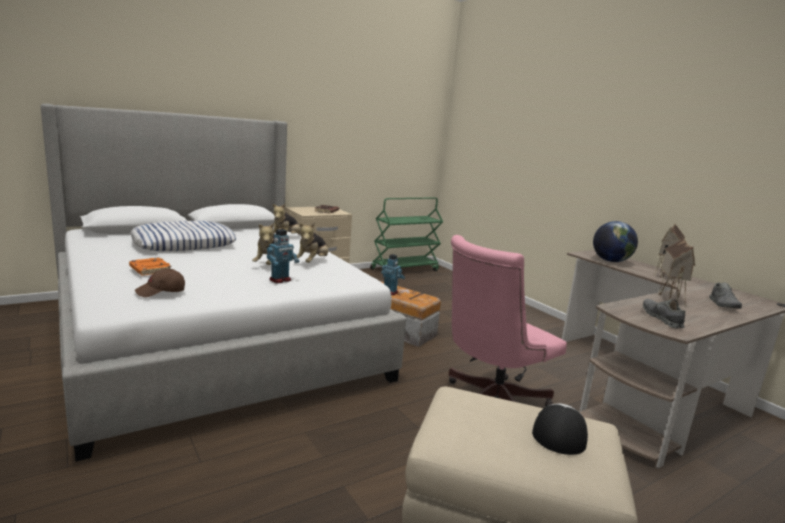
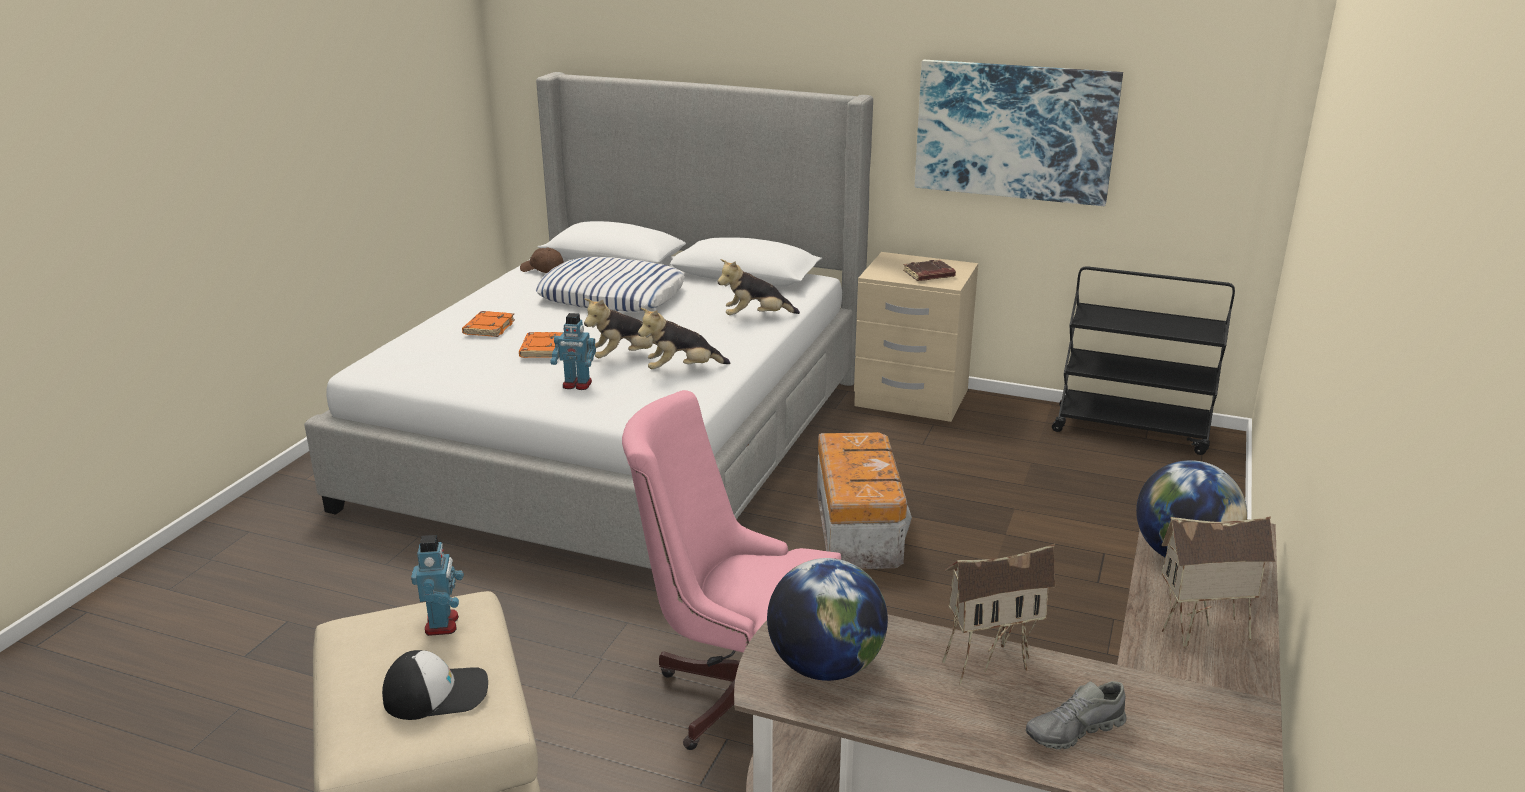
camera: 55 degrees right, 10 degrees up
(161, 292) = (436, 361): brown cap -> brown cap (542, 270)
(215, 271) = (542, 349): none -> orange book
(345, 139) = (1014, 131): none -> picture
(390, 292) = (847, 458): toy robot -> toy robot (443, 624)
(404, 270) = (1132, 430): green cart -> black cart
(661, 319) = (825, 666): grey shoe -> globe

